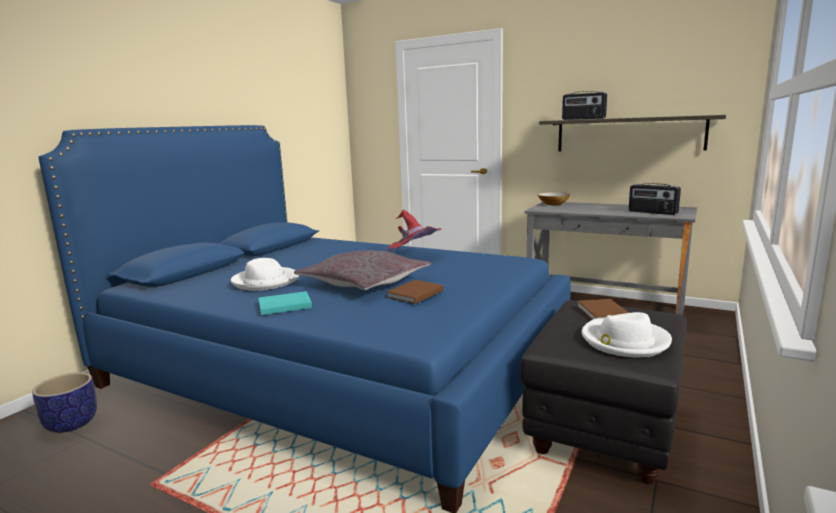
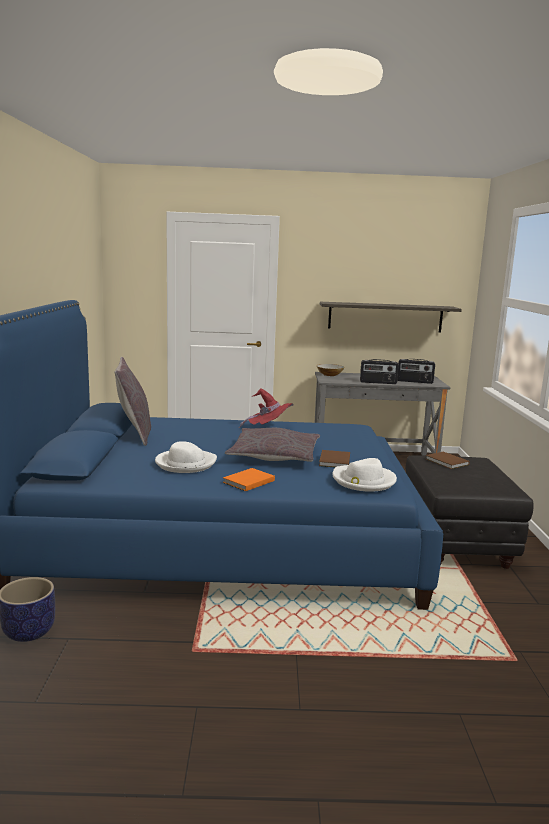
camera: 30 degrees left, 0 degrees up
(281, 252) = (134, 434): none -> grey pillow
(283, 305) = (247, 481): turquoise book -> orange book
(583, 119) = (353, 303): radio -> radio (378, 382)
(624, 341) = (482, 478): white hat -> white hat (363, 481)

